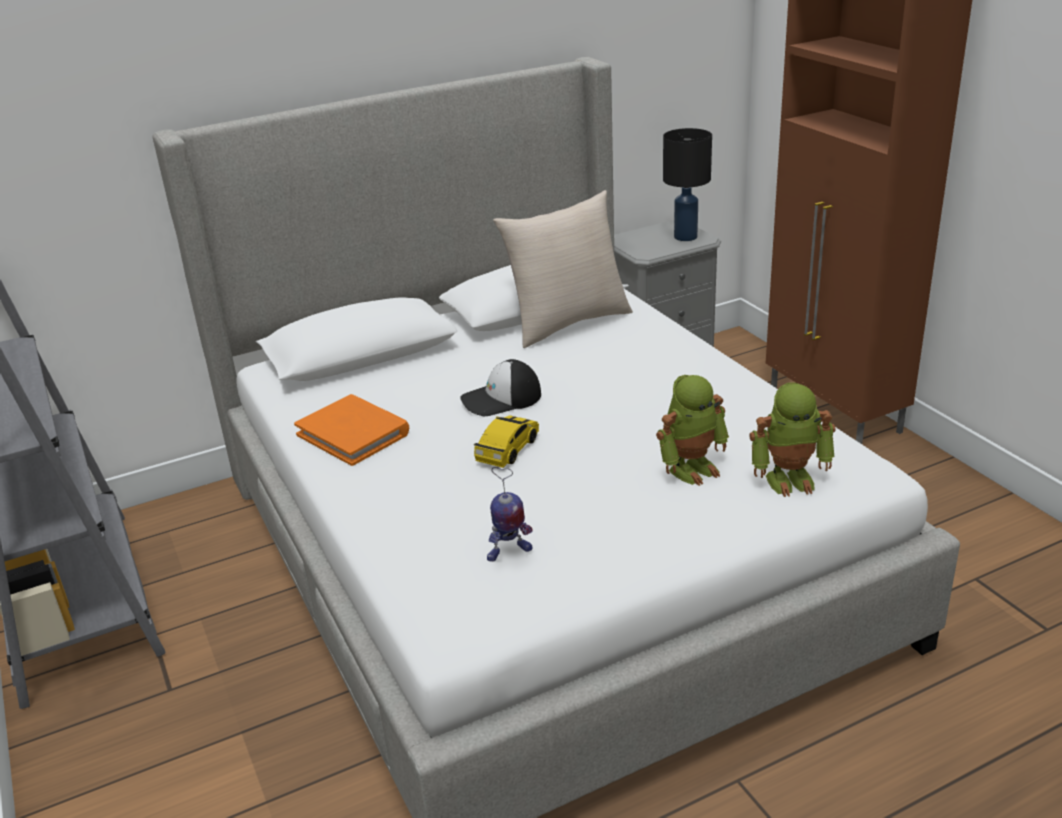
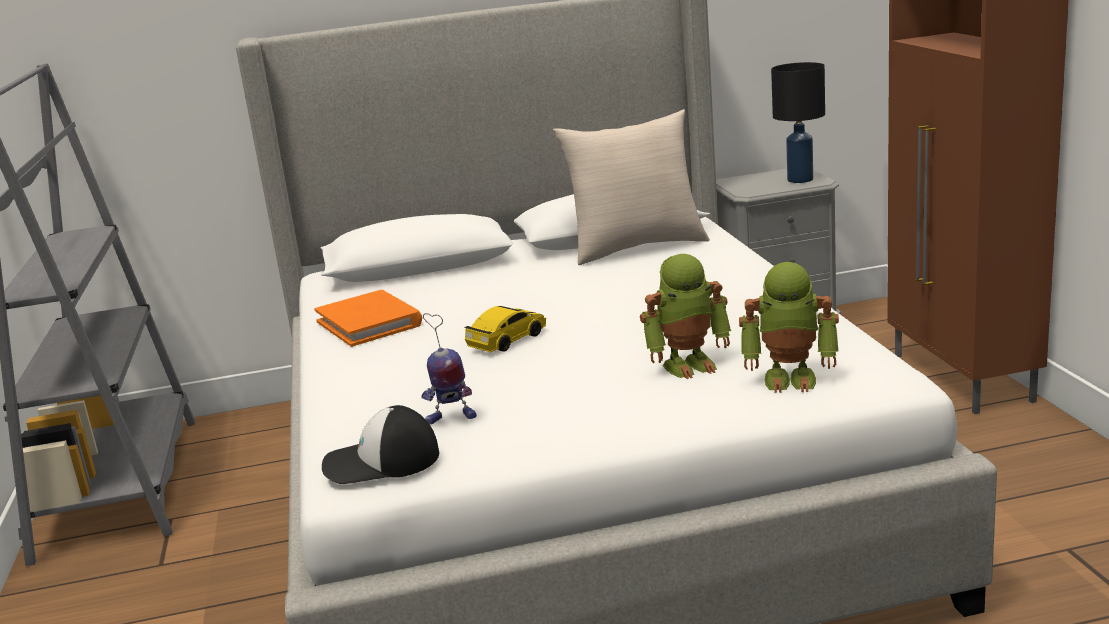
camera: 15 degrees right, 10 degrees down
(501, 399) = (528, 302): cap -> cap (380, 462)

